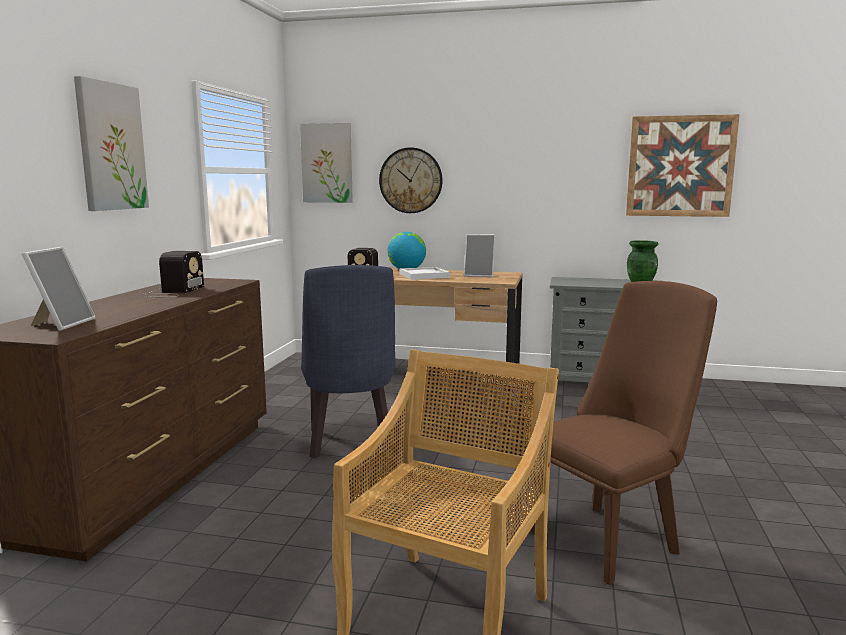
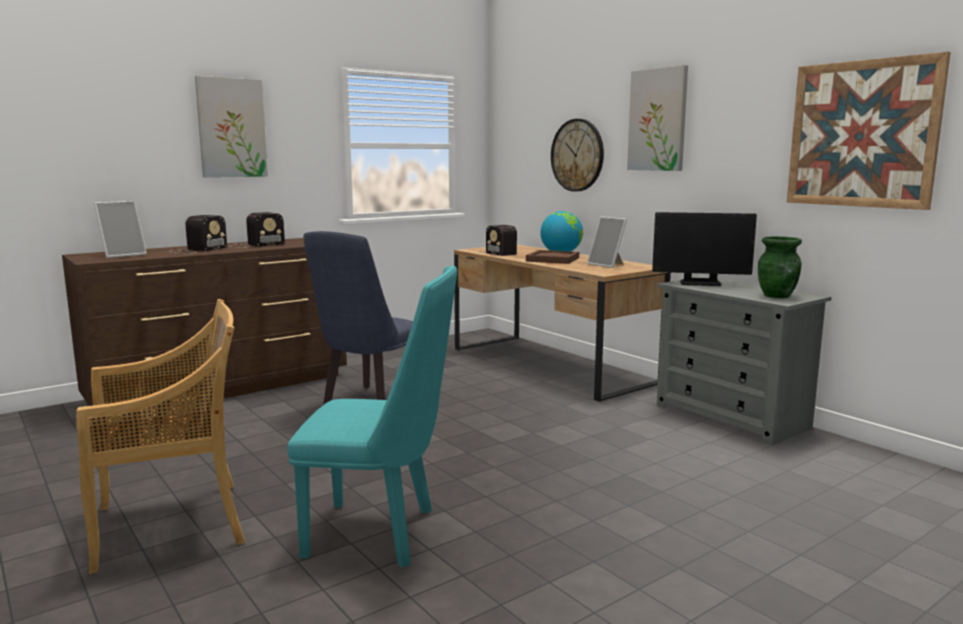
camera: 40 degrees right, 0 degrees up
(131, 305) = (196, 250): none -> radio
(327, 163) = (515, 137): picture -> picture (658, 120)
(425, 276) = (553, 259): white tray -> brown tray
(572, 281) = (700, 283): none -> monitor
(611, 538) = (382, 533): brown chair -> turquoise chair

